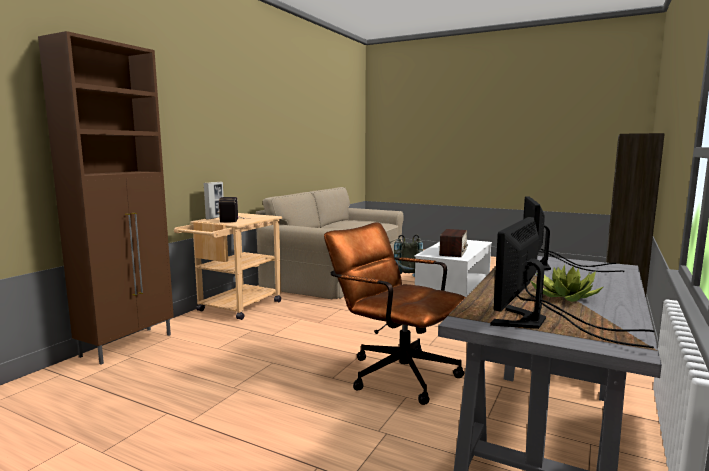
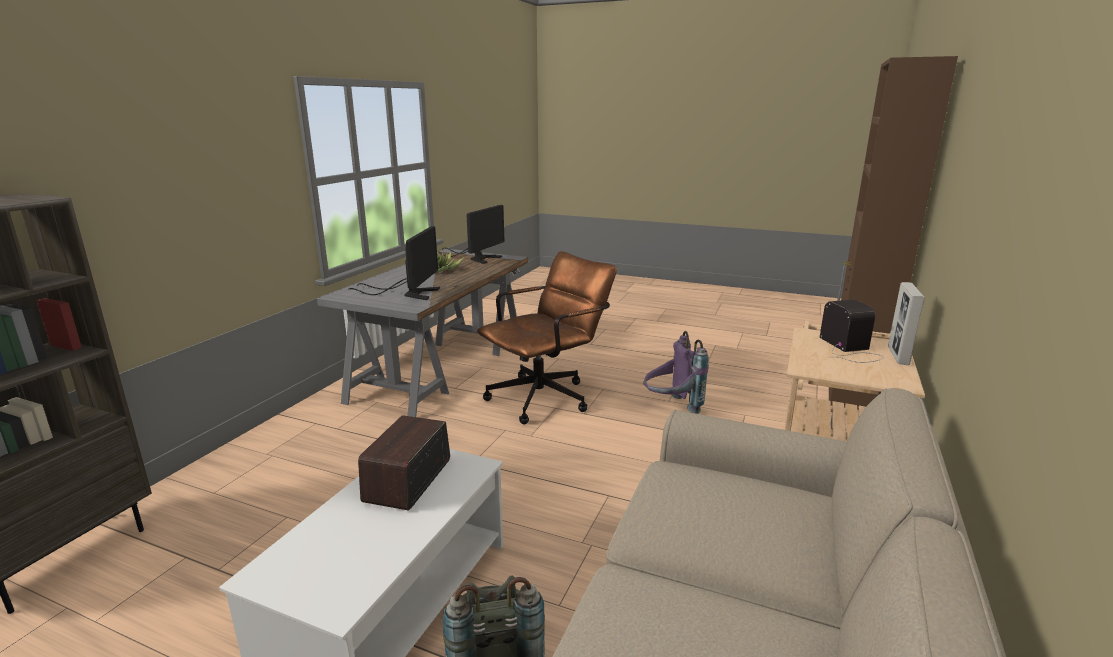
camera: 175 degrees right, 10 degrees up
(276, 356) = (671, 407): none -> purple backpack
(394, 372) = (547, 396): brown office chair -> brown office chair turned 75 degrees counterclockwise

